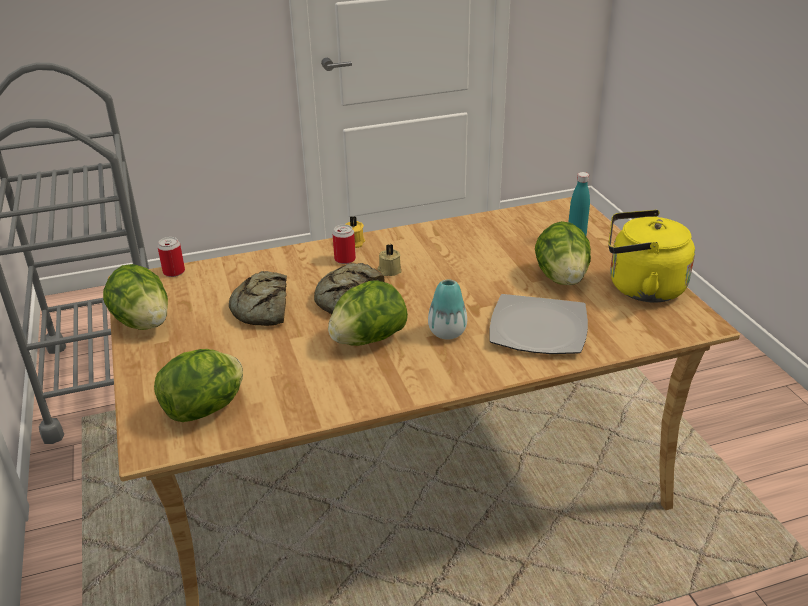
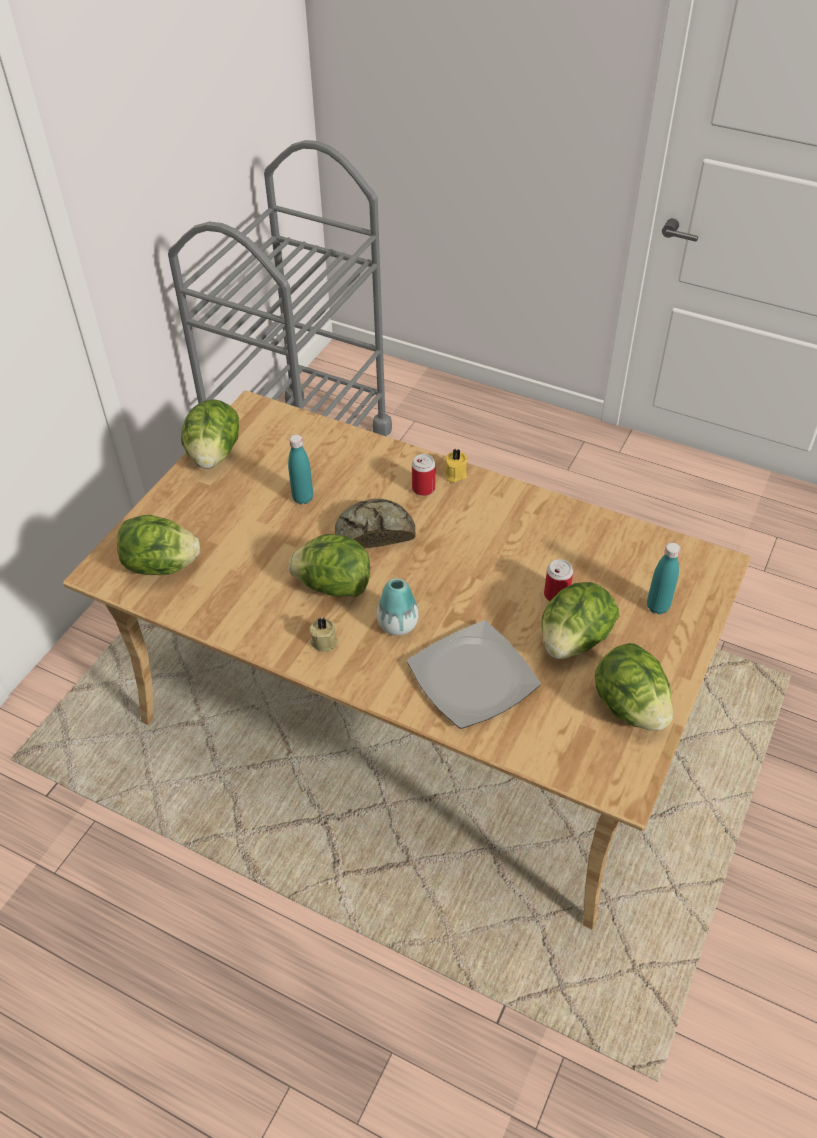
camera: 45 degrees right, 15 degrees up
(174, 272) = (288, 416): can -> can (556, 595)
(263, 308) = (303, 498): bread -> turquoise bottle
(389, 270) = (441, 526): beige candle -> beige candle (324, 641)
(641, 288) = (630, 707): yellow kettle -> lettuce

